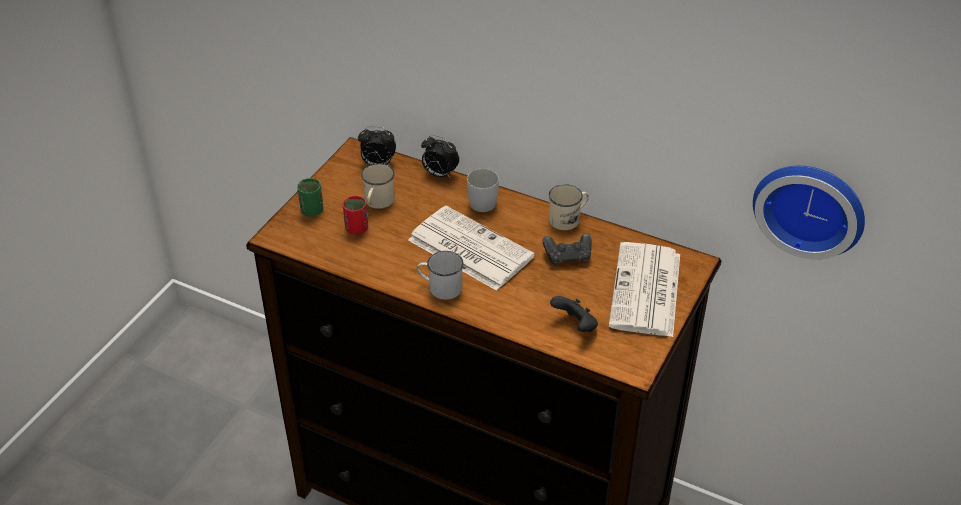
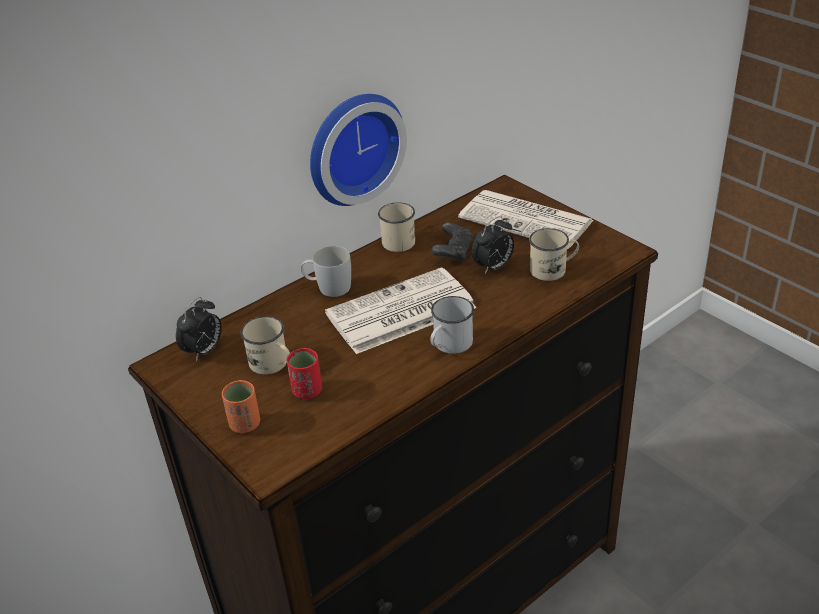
camera: 65 degrees left, 5 degrees down
(312, 211) = (245, 424): green cup -> orange cup
(439, 174) = (261, 308): alarm clock -> alarm clock (493, 267)
(575, 326) = (553, 269): black game controller -> beige mug
(810, 206) = (546, 71): wall clock -> wall clock (352, 147)

